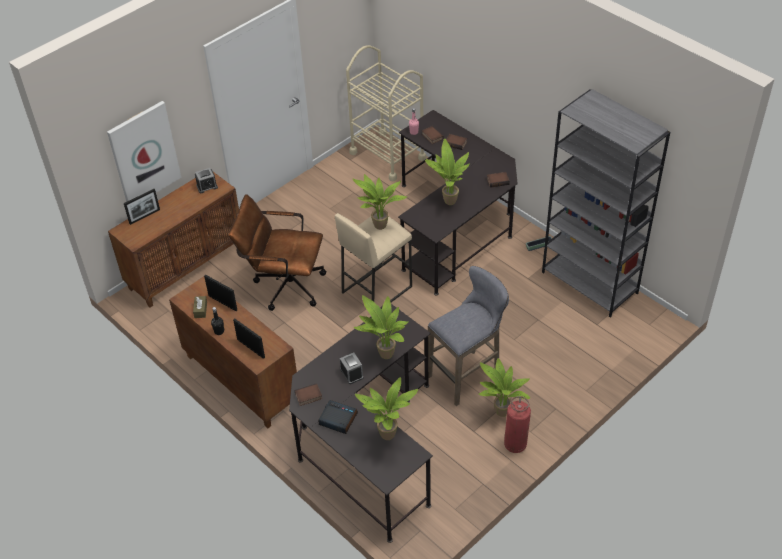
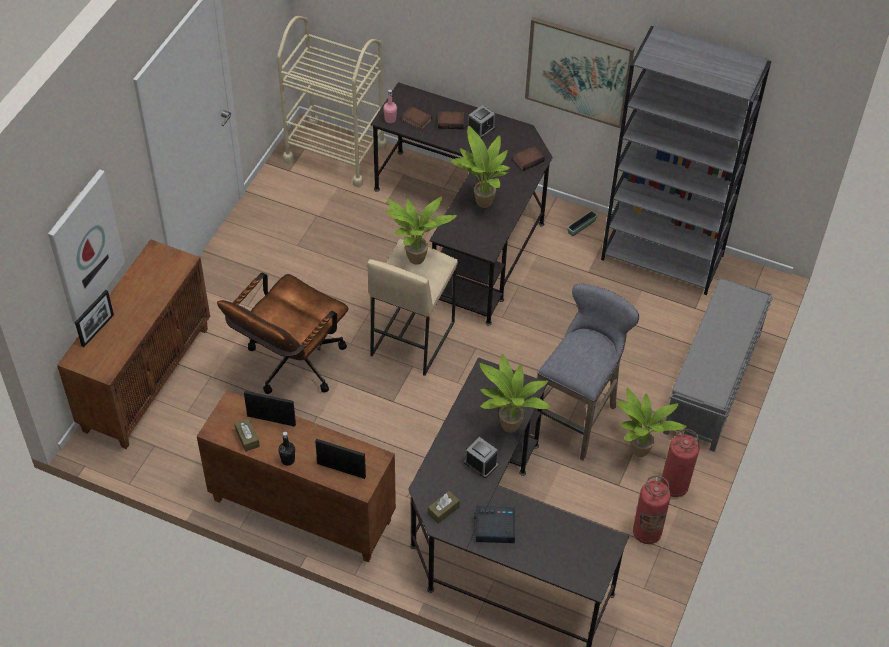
camera: 25 degrees left, 5 degrees up
(207, 186) = (161, 265): alarm clock -> alarm clock (481, 130)
(283, 285) = (290, 366): brown office chair -> brown office chair turned 45 degrees counterclockwise
(308, 397) = (443, 510): book -> brown tissue box
(388, 437) = (567, 530): potted plant -> none
(477, 471) = (646, 533): none -> fire extinguisher
(544, 120) = (578, 72): none -> picture
(582, 381) = (712, 384): none -> grey bench

